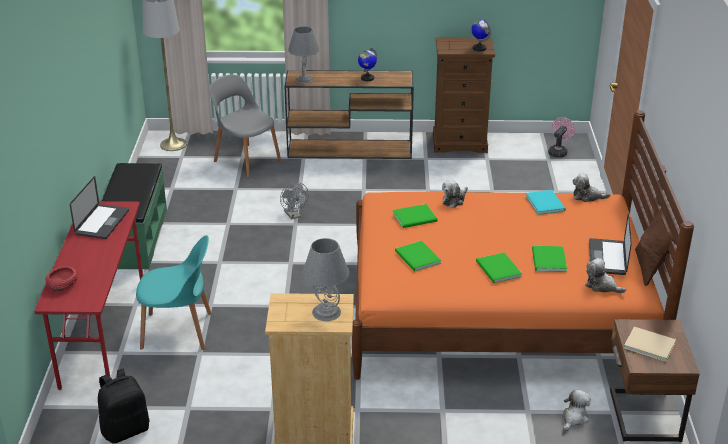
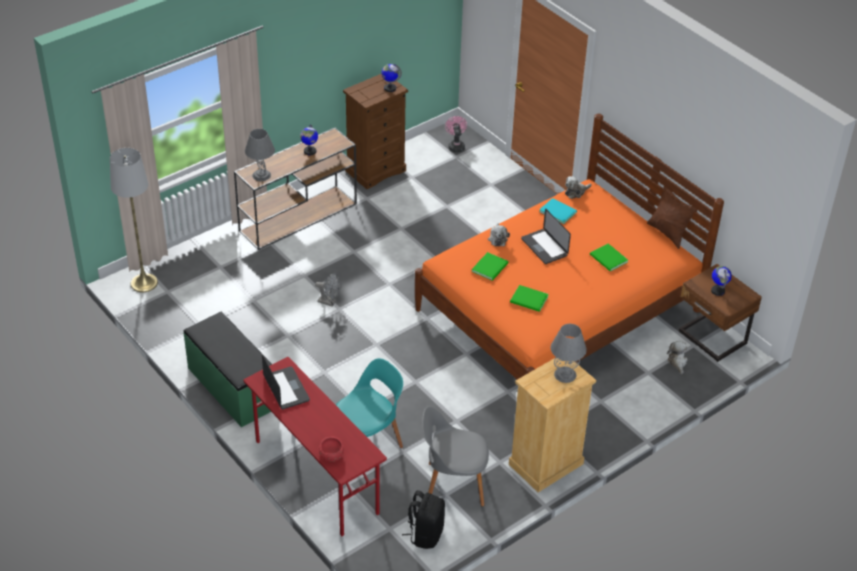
camera: 40 degrees left, 10 degrees up
(246, 160) = (227, 268): grey chair -> grey chair (453, 484)
(498, 270) = (588, 283): green book -> none
(602, 286) = (657, 262): plush toy -> none
(607, 258) = (639, 238): laptop -> laptop (544, 247)
(648, 344) = (718, 291): beige book -> globe

